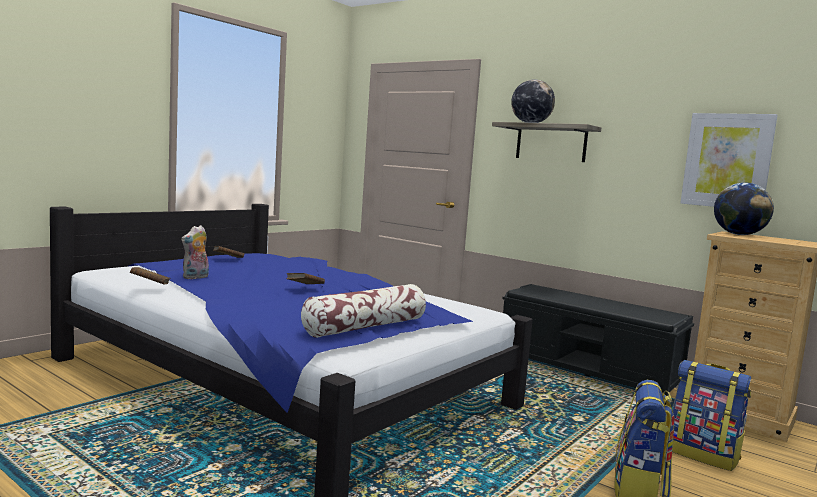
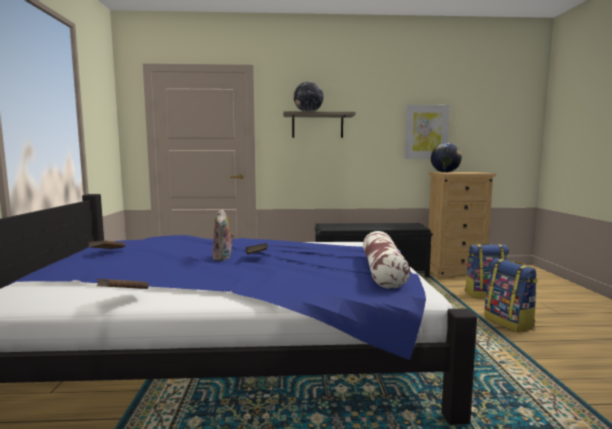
camera: 40 degrees left, 0 degrees up
(195, 277) = (139, 275): plush toy -> plush toy (223, 258)

